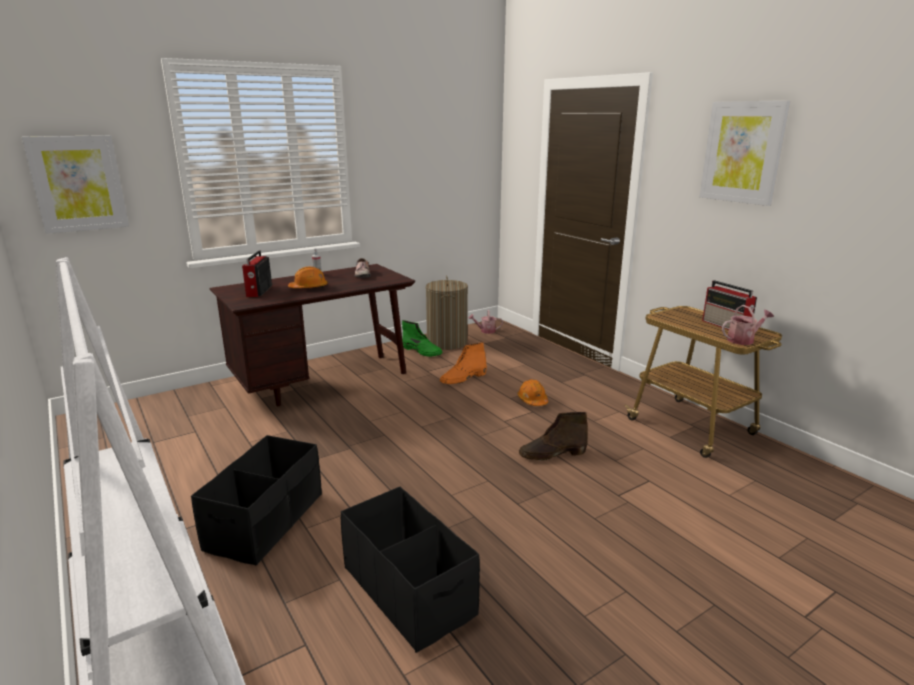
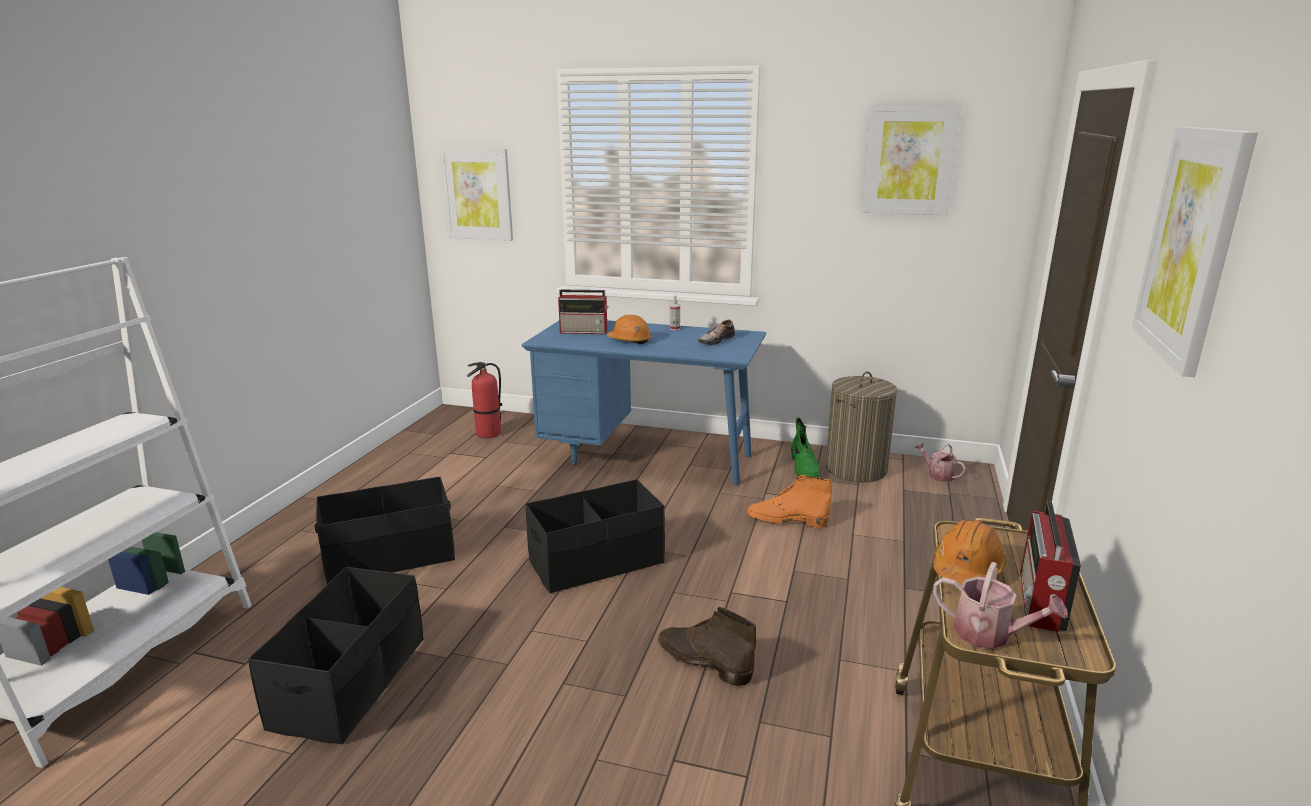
camera: 50 degrees right, 0 degrees up
(160, 417) = (488, 434): none -> fire extinguisher
(258, 291) = (585, 331): radio -> radio turned 135 degrees counterclockwise
(323, 381) = (648, 458): brown desk -> blue desk
(413, 445) = (597, 562): none -> black storage box
(438, 134) = (909, 160): none -> picture
(532, 400) = (814, 588): orange hard hat -> orange hard hat (967, 569)

